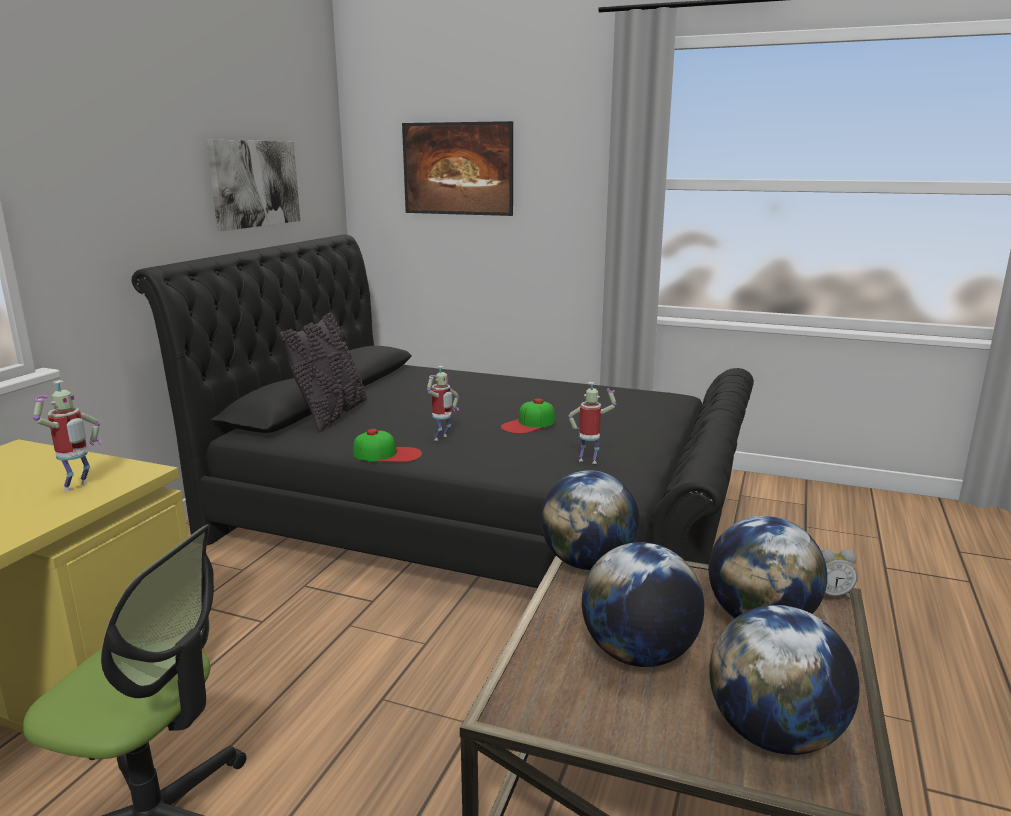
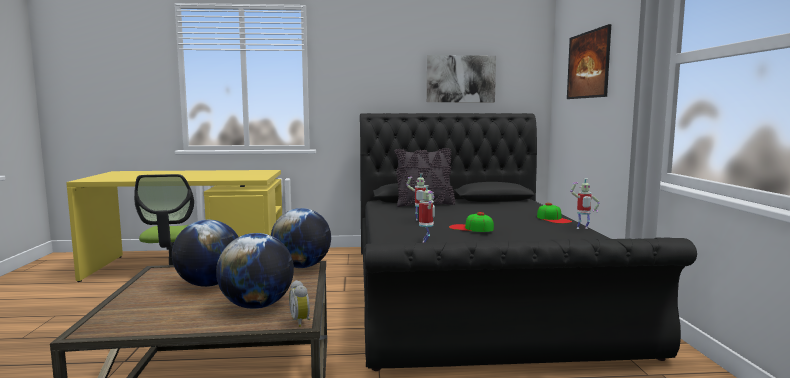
camera: 65 degrees right, 10 degrees down
(78, 487) = (239, 177): toy robot -> toy robot (582, 228)
(387, 454) = (384, 217): cap -> cap (553, 219)
(774, 734) = (139, 314): globe -> none

